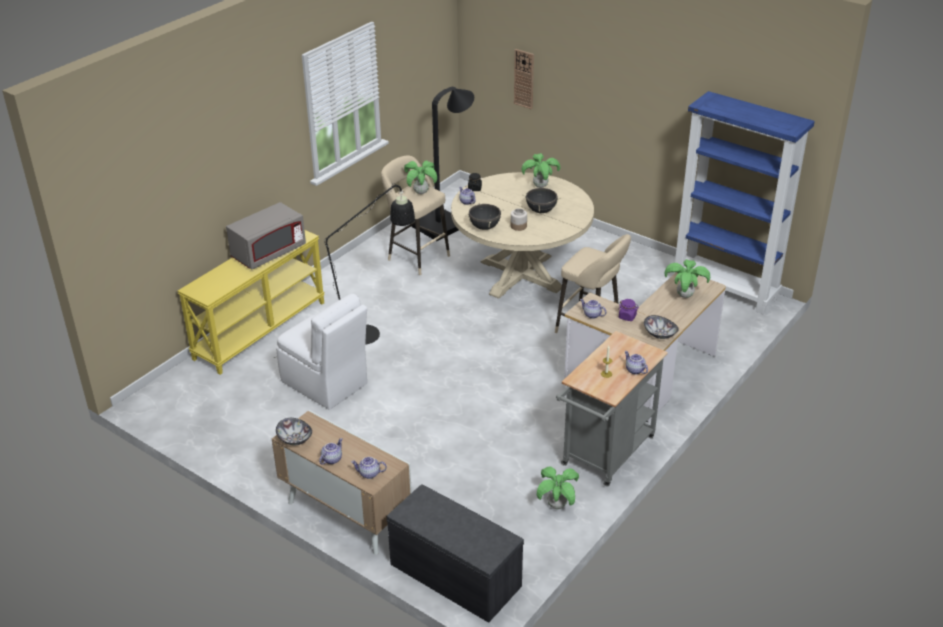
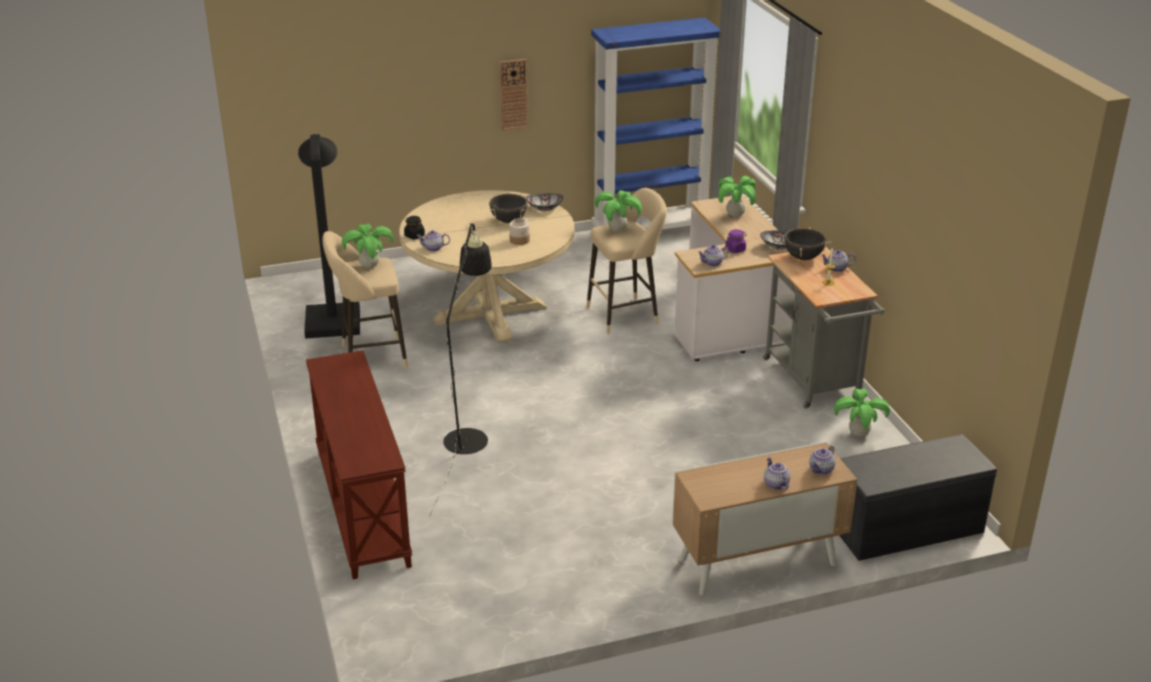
camera: 55 degrees left, 5 degrees down
(260, 330) = (361, 507): yellow console table -> brown console table
(269, 253) = (351, 391): grey microwave -> none
(295, 439) = (718, 496): bowl -> bowl (544, 208)
(325, 384) = (523, 497): white chair -> none
(484, 227) = (495, 256): black cooking pot -> black cooking pot (803, 258)
(524, 79) = (348, 105): wall clock -> wall clock (513, 94)
(540, 186) = (464, 205): potted plant -> potted plant (618, 230)

